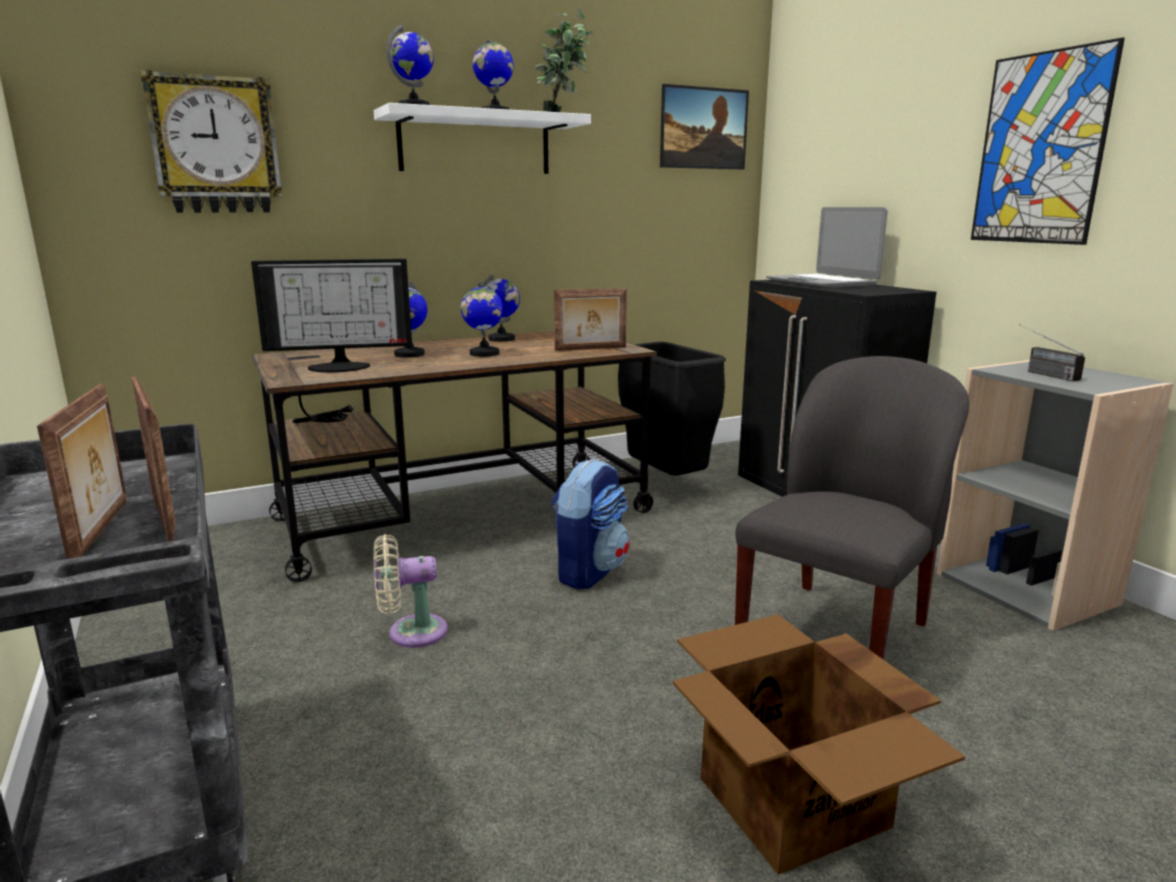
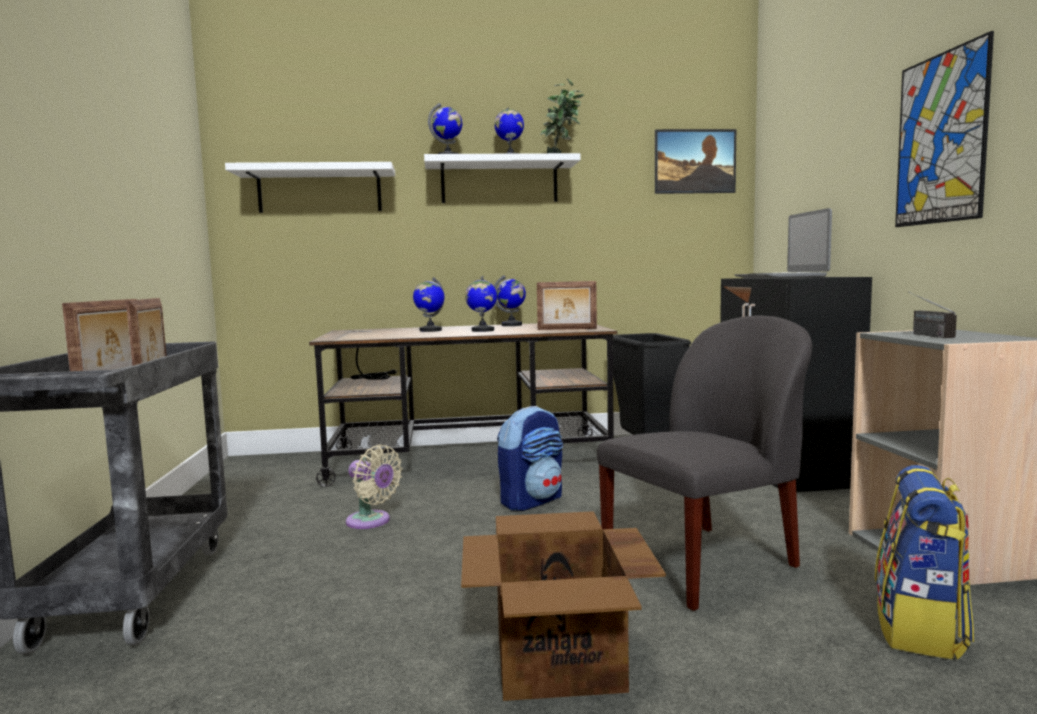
camera: 20 degrees right, 10 degrees down
(215, 146) = (320, 191): wall clock -> white shelf
(340, 366) = (374, 334): monitor -> none
(411, 632) = (371, 521): beige fan -> beige fan turned 150 degrees counterclockwise
(1077, 684) = (920, 629): none -> backpack

